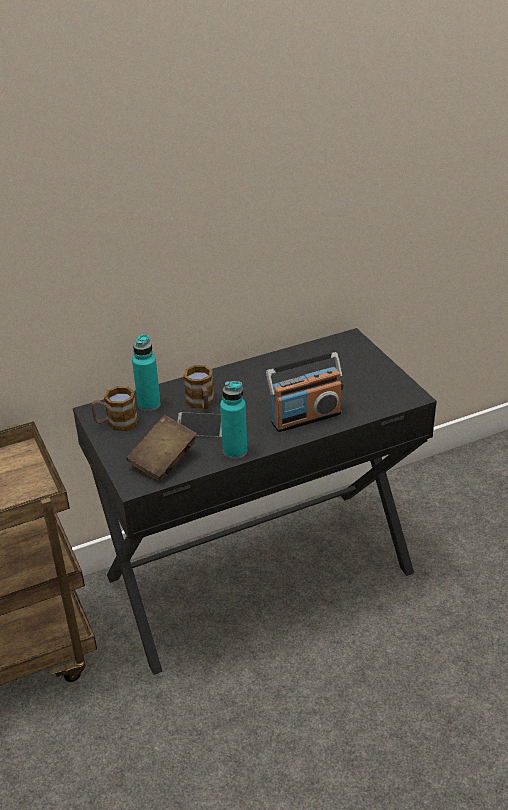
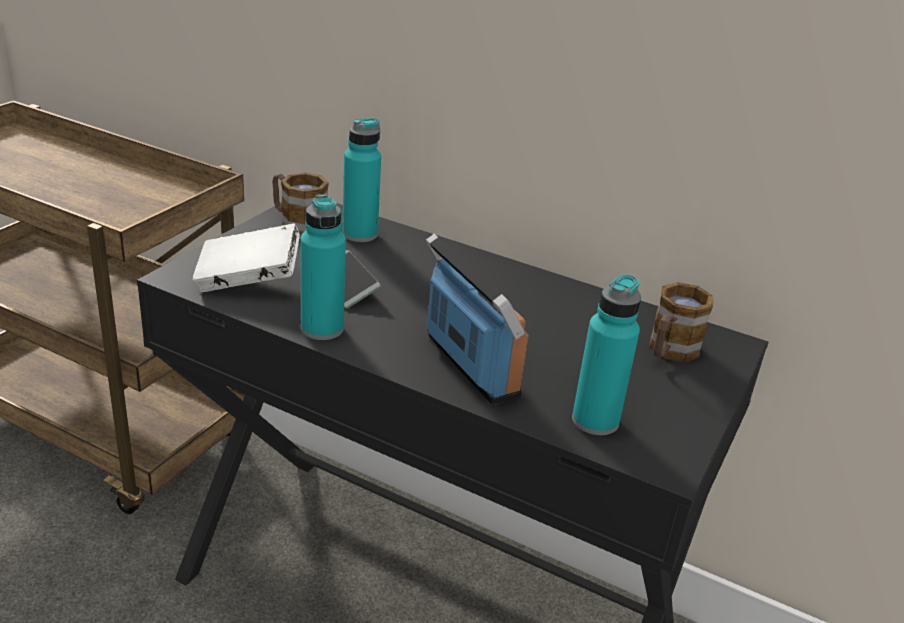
camera: 50 degrees right, 5 degrees down
(163, 461) = (248, 280): brown book -> white book
(201, 403) = (404, 269): mug -> mug (669, 352)
(305, 417) = (470, 366): radio -> radio turned 150 degrees counterclockwise
(372, 401) = (595, 421): none -> turquoise bottle

